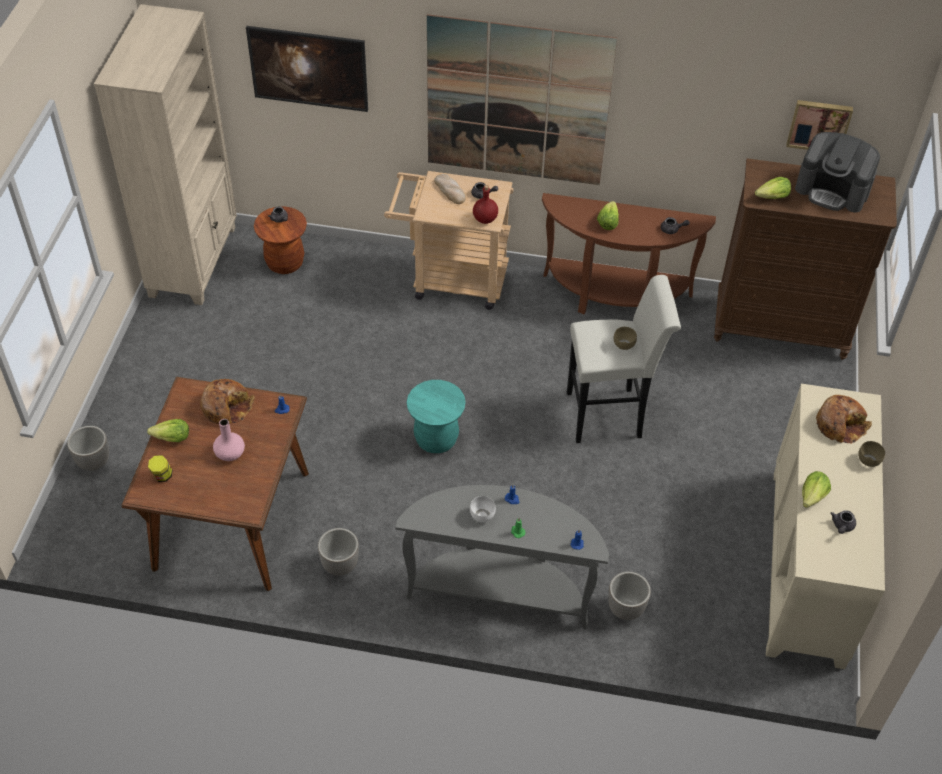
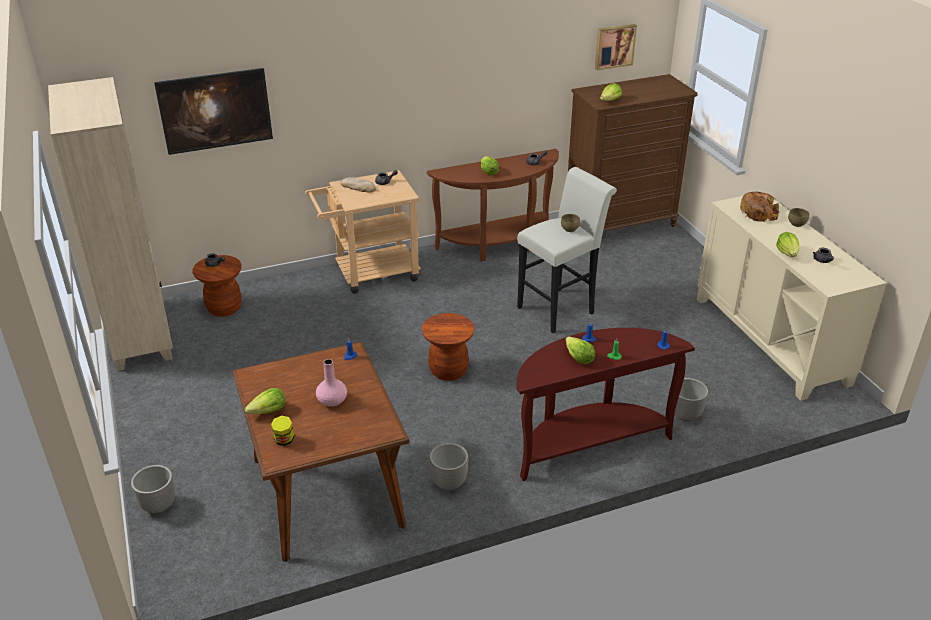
camera: 30 degrees left, 15 degrees down
(227, 406) = (299, 372): bread -> none
(436, 439) = (448, 370): turquoise stool -> brown stool
(481, 516) = (578, 358): white bowl -> lettuce
(485, 219) = (401, 194): red bottle -> none
(500, 591) = (588, 443): grey console table -> brown console table
(517, 102) = (396, 92): picture -> none
(833, 190) = (641, 88): coffee machine -> none

